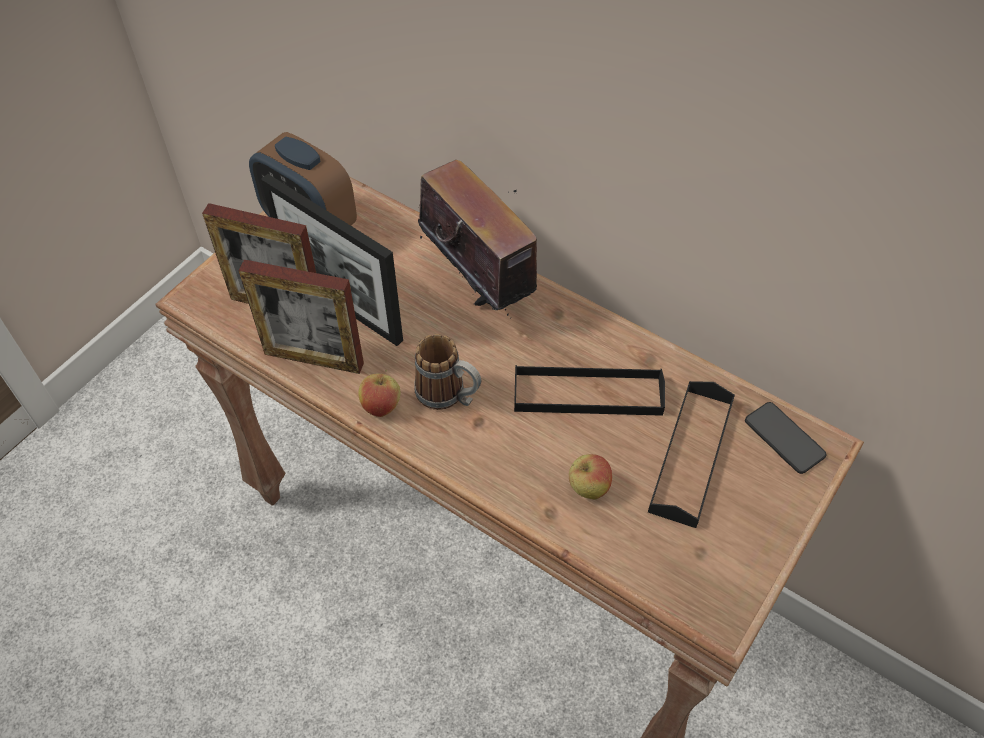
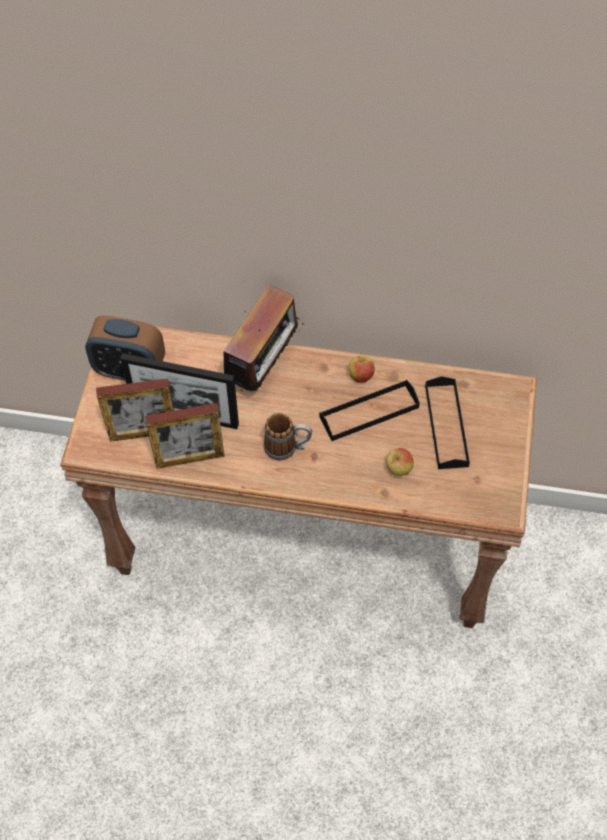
camera: 25 degrees left, 5 degrees up
(381, 407) = (250, 471): apple -> apple (361, 376)
(479, 283) = (264, 366): radio -> radio turned 90 degrees clockwise
(784, 438) = (493, 393): phone -> none

